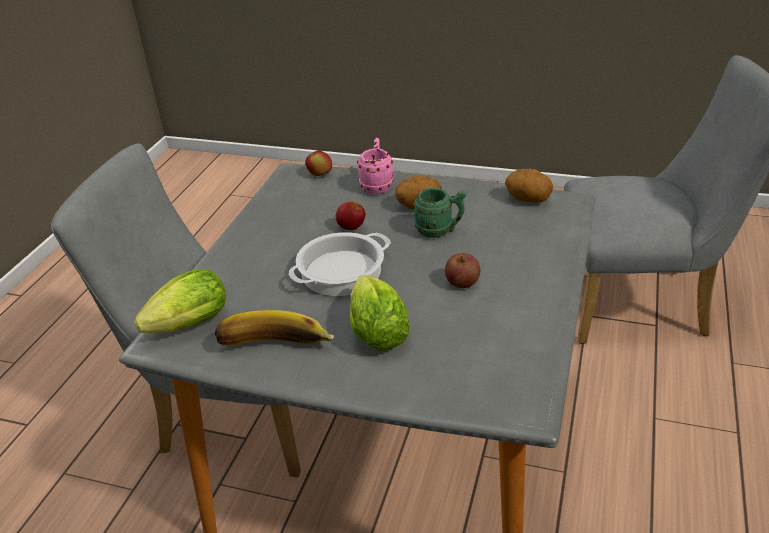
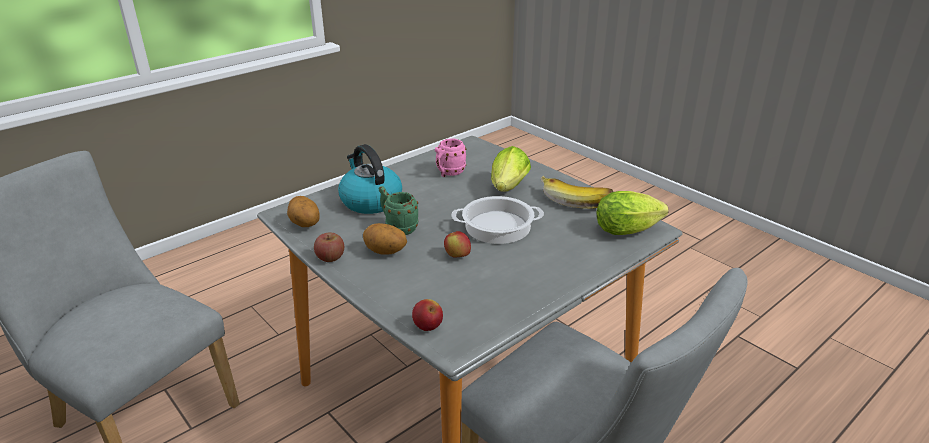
camera: 150 degrees left, 5 degrees down
(377, 185) = (391, 288): pink mug -> pink mug (448, 173)
(462, 282) = (430, 193): apple -> apple (330, 257)
(511, 246) = (370, 201): none -> kettle

